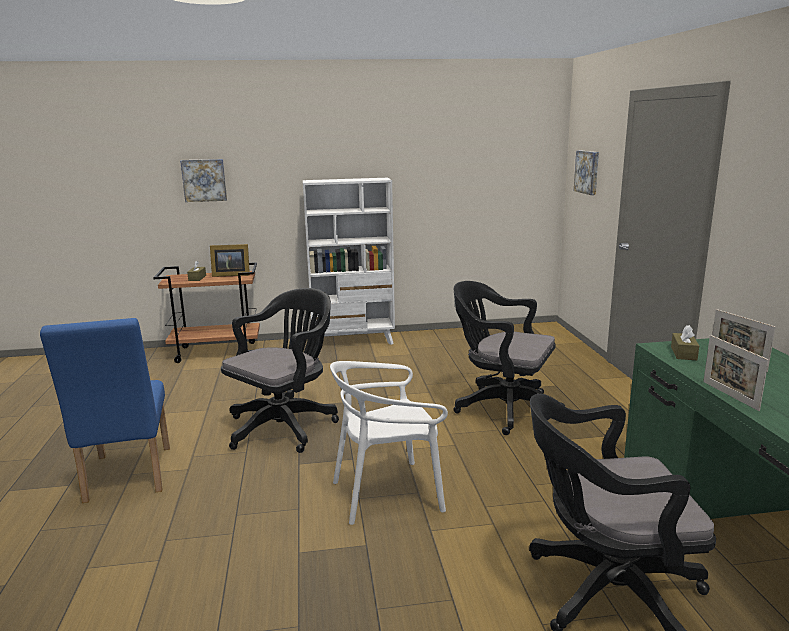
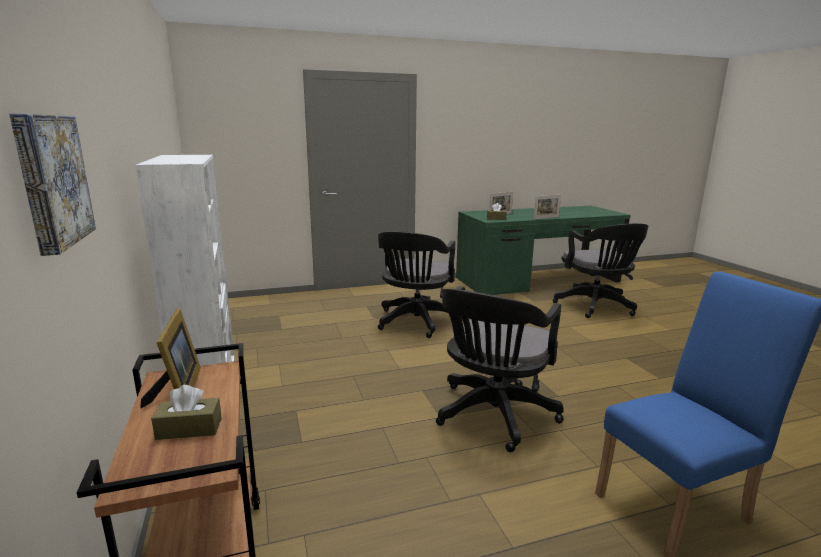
camera: 100 degrees left, 0 degrees up
(285, 426) = (493, 416): black office chair -> black office chair turned 90 degrees counterclockwise
(387, 493) = (567, 355): white chair -> none
(588, 172) = (239, 141): picture -> none

